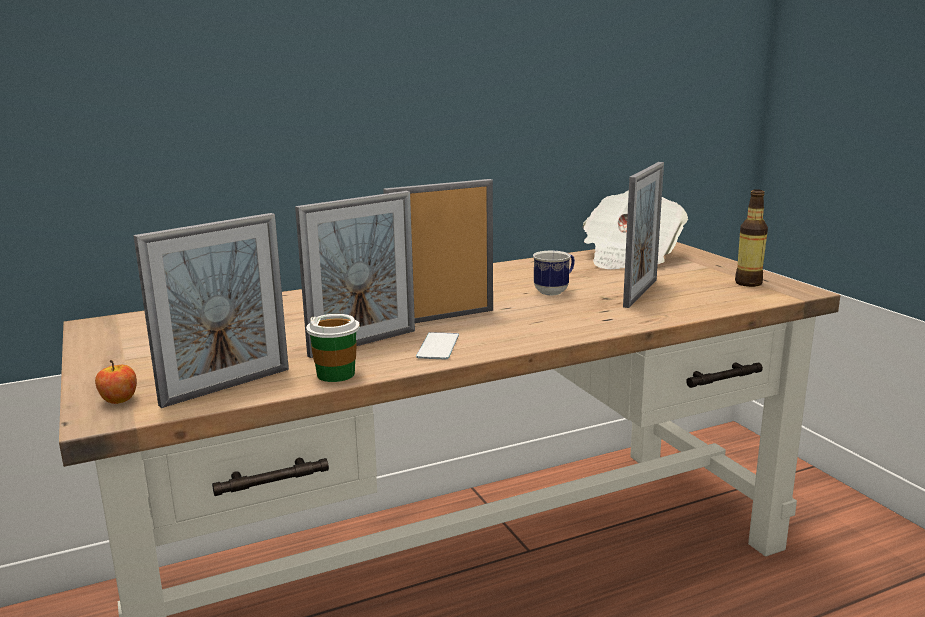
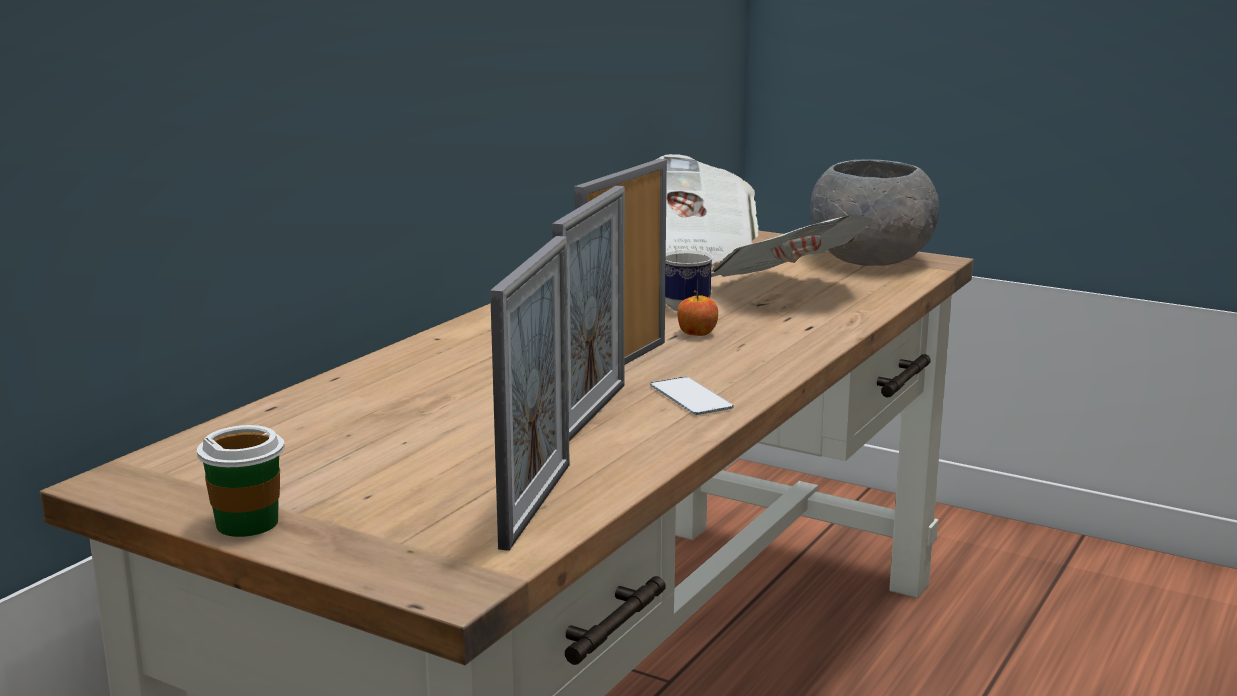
camera: 35 degrees left, 0 degrees up
(119, 400) = (425, 559): apple -> apple (697, 333)
(336, 374) = (641, 456): cup -> cup (248, 523)
(640, 293) = (785, 291): picture frame -> newspaper
(748, 283) = (870, 261): bottle -> grey bowl

